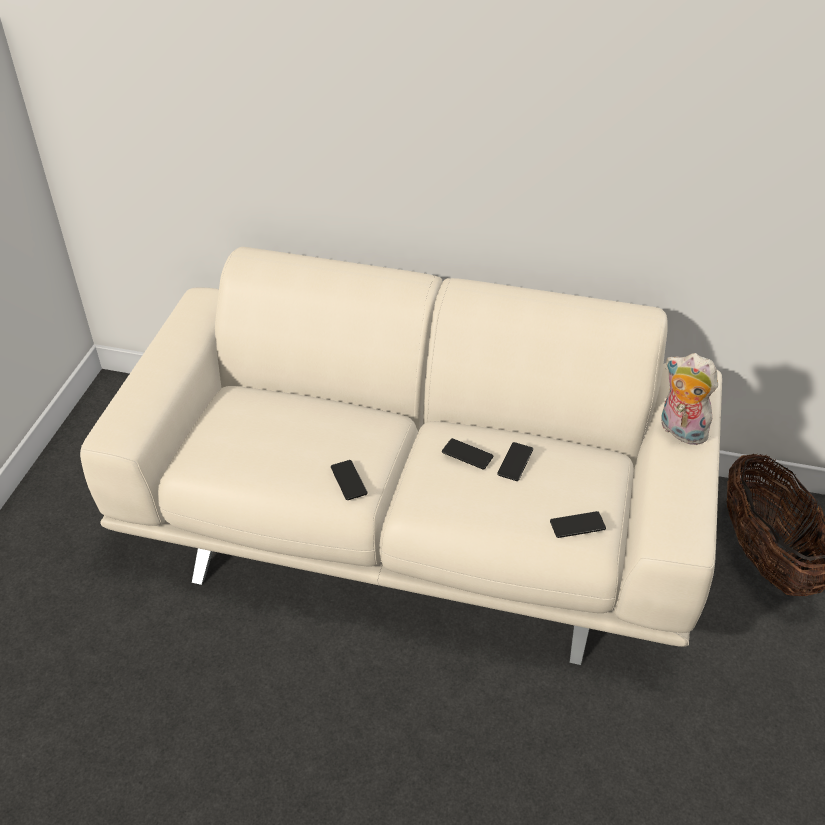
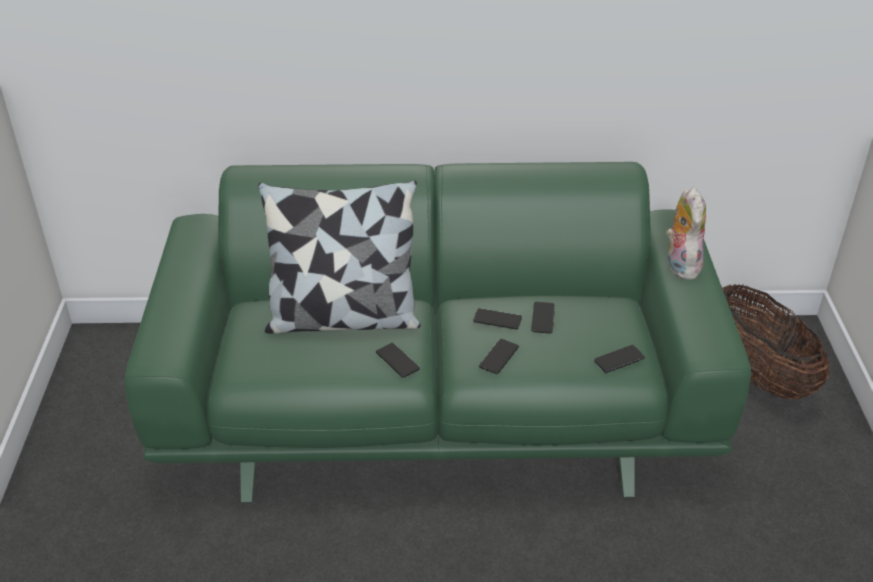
camera: 15 degrees left, 5 degrees down
(315, 422) = (343, 317): none -> pillow
(415, 520) = (438, 404): beige sofa -> green sofa
(452, 497) = (498, 357): none -> phone
(679, 431) = (679, 265): plush toy -> plush toy turned 60 degrees clockwise

